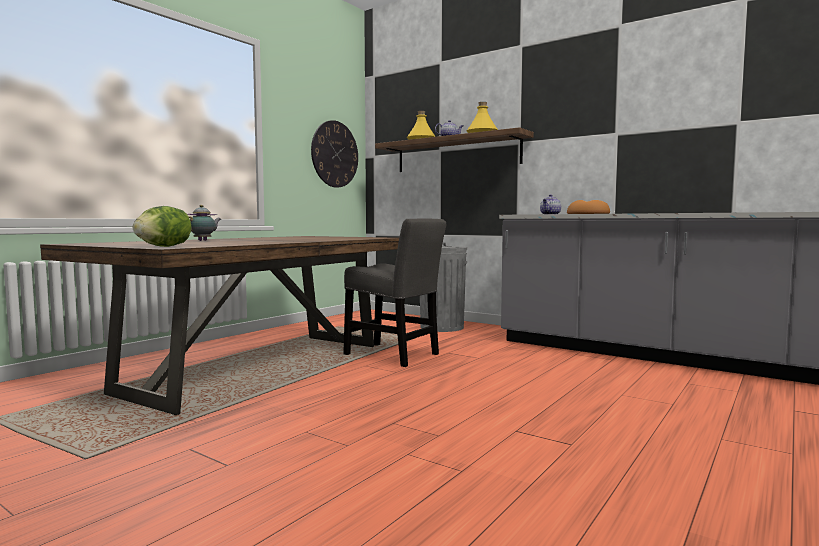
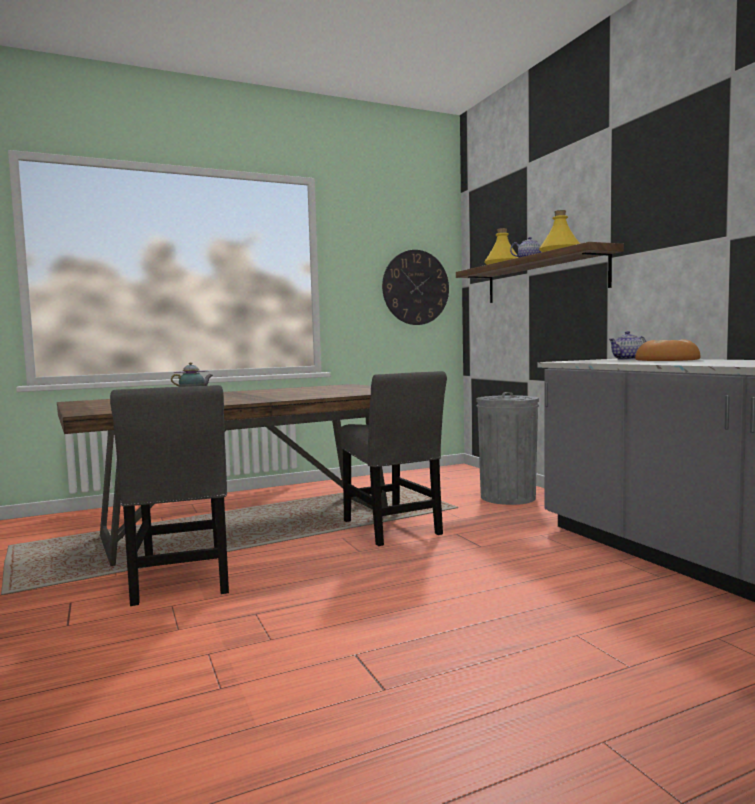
camera: 30 degrees right, 0 degrees up
(164, 246) = (89, 411): lettuce -> none
(278, 414) = (182, 580): none -> grey chair

